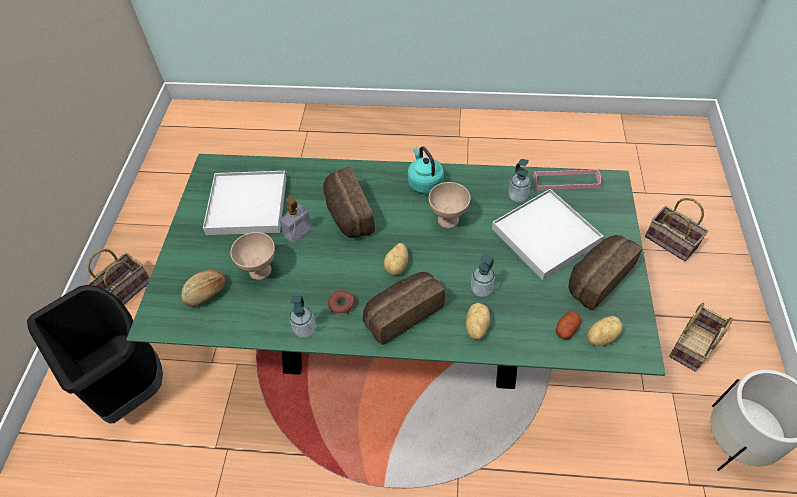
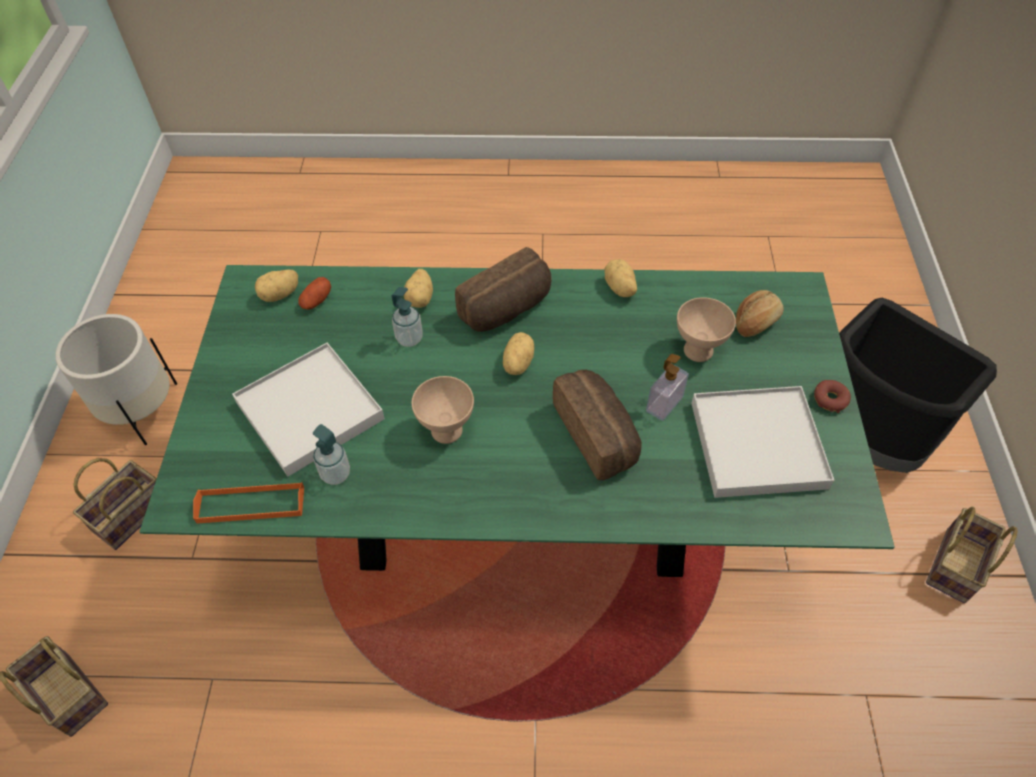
camera: 175 degrees right, 0 degrees up
(305, 329) = (619, 288): soap dispenser -> potato
(341, 305) = (581, 315): donut -> donut (830, 399)
(424, 182) = (482, 496): turquoise kettle -> none
(566, 181) = (251, 505): pink tray -> orange tray
(596, 278) = (260, 357): bread -> none

